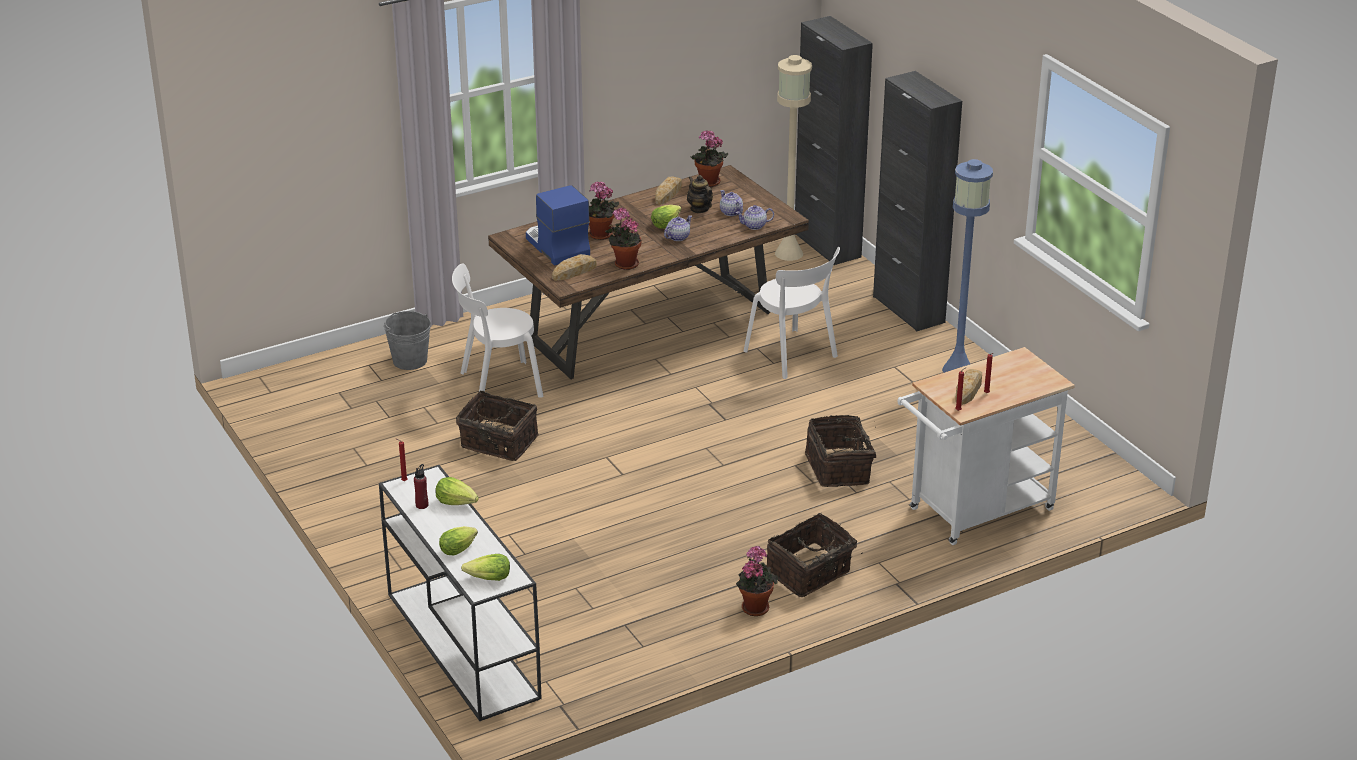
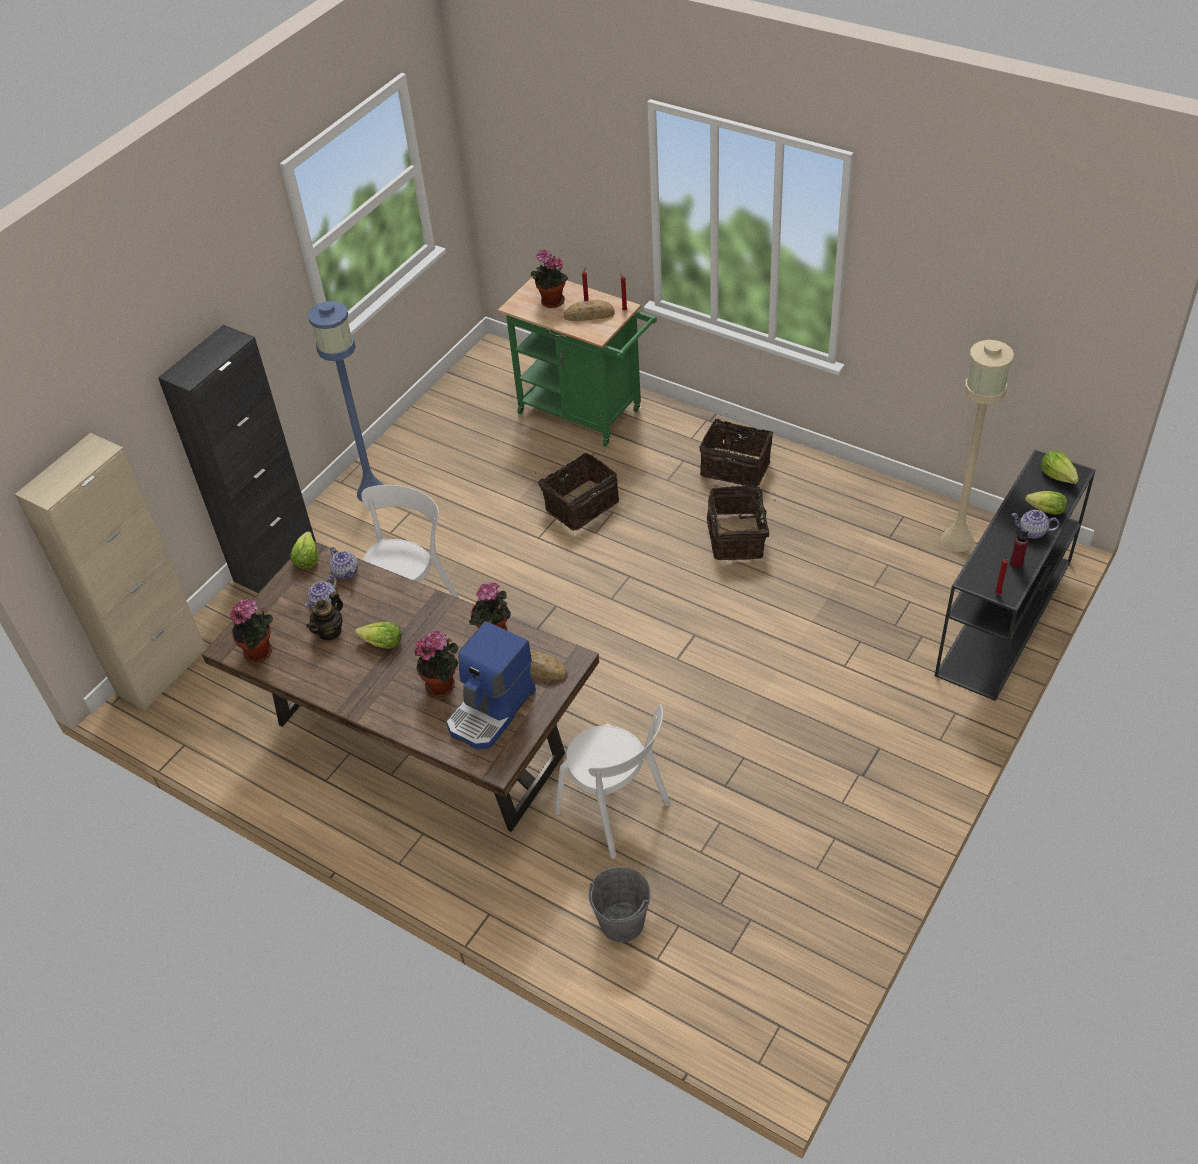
camera: 115 degrees left, 15 degrees up
(456, 502) = (990, 544): lettuce -> lettuce (307, 558)
(461, 644) = (1004, 619): white console table -> black console table
(498, 443) = (716, 751): basket -> basket (738, 537)
(668, 194) = (306, 674): bread -> none
(678, 237) = (407, 620): teapot -> teapot (1032, 532)
(755, 606) = (802, 478): potted plant -> potted plant (550, 302)
(788, 253) = (195, 696): beige floor lamp -> beige floor lamp (957, 540)
(827, 245) = (162, 672): black cabinet -> beige cabinet
(974, 513) = (586, 413): white cart -> green cart

